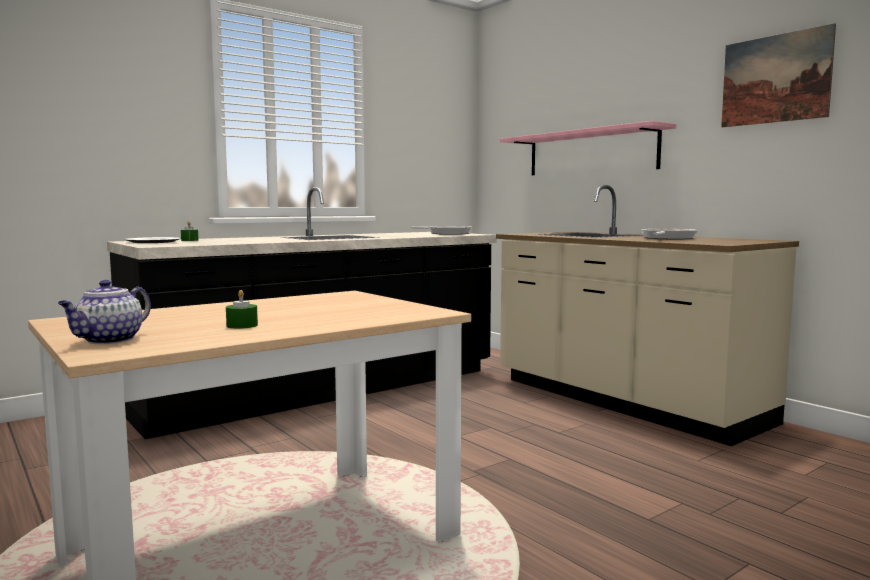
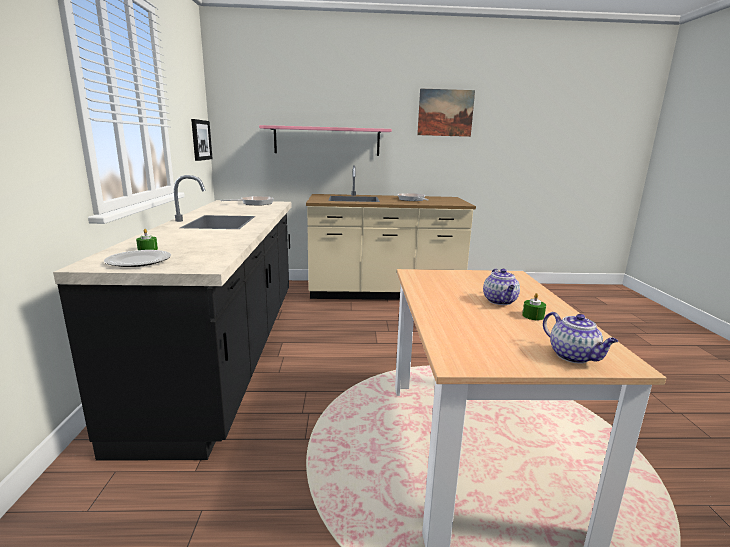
camera: 55 degrees left, 10 degrees up
(284, 316) = (500, 301): none -> teapot
(446, 163) = (200, 140): none -> picture

